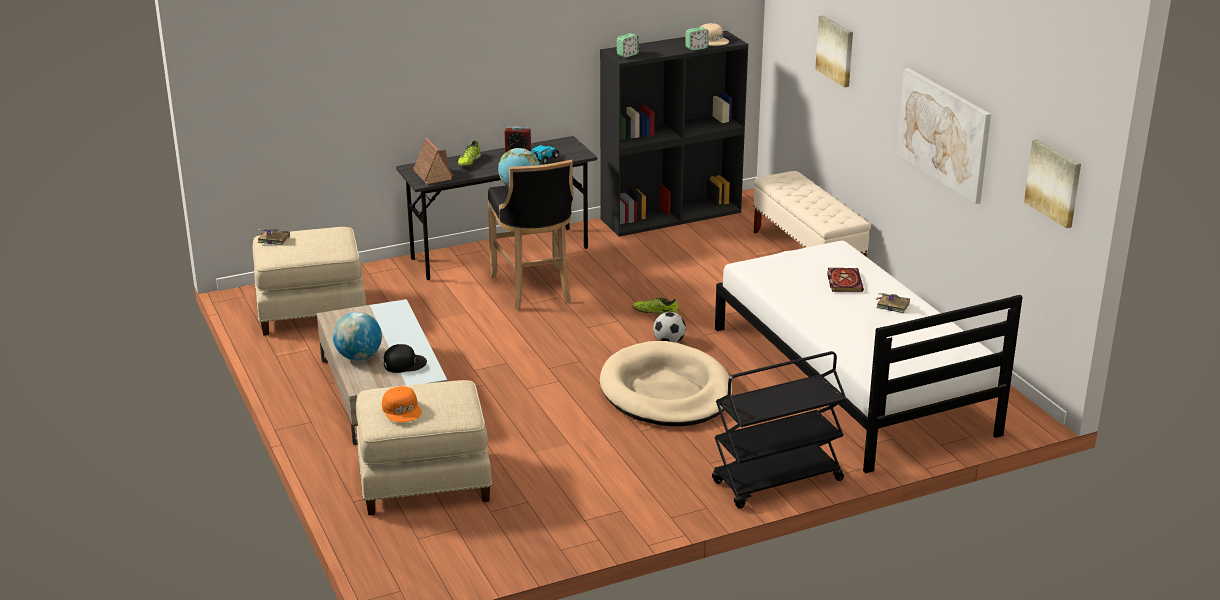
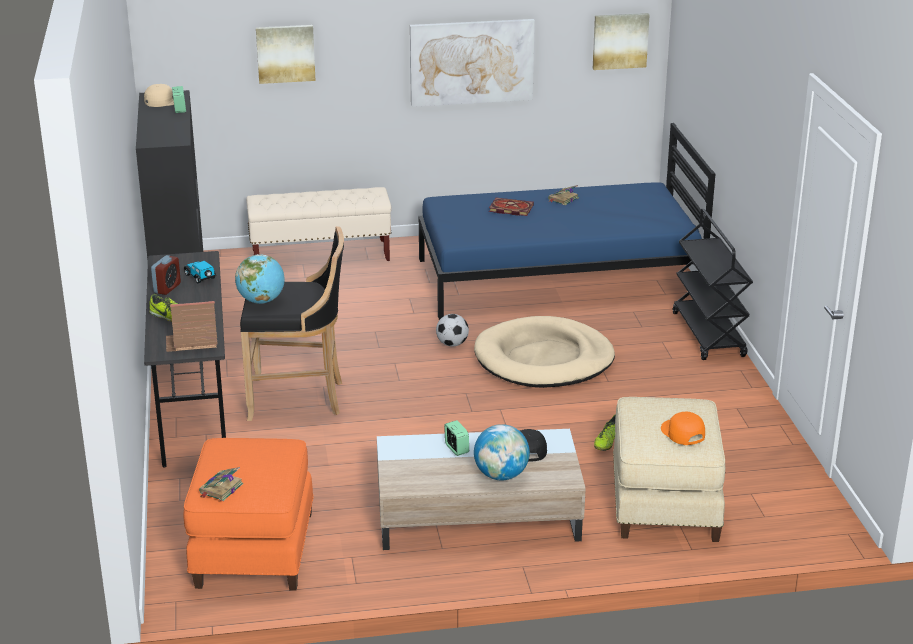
camera: 75 degrees left, 0 degrees up
(311, 310) = (252, 549): beige ottoman -> orange ottoman
(402, 410) = (682, 433): orange cap -> orange cap turned 105 degrees counterclockwise
(627, 55) = (168, 138): alarm clock -> alarm clock (456, 449)
(655, 312) = (388, 342): shoe -> shoe (607, 441)
(850, 379) = (558, 278): white bed -> blue bed

